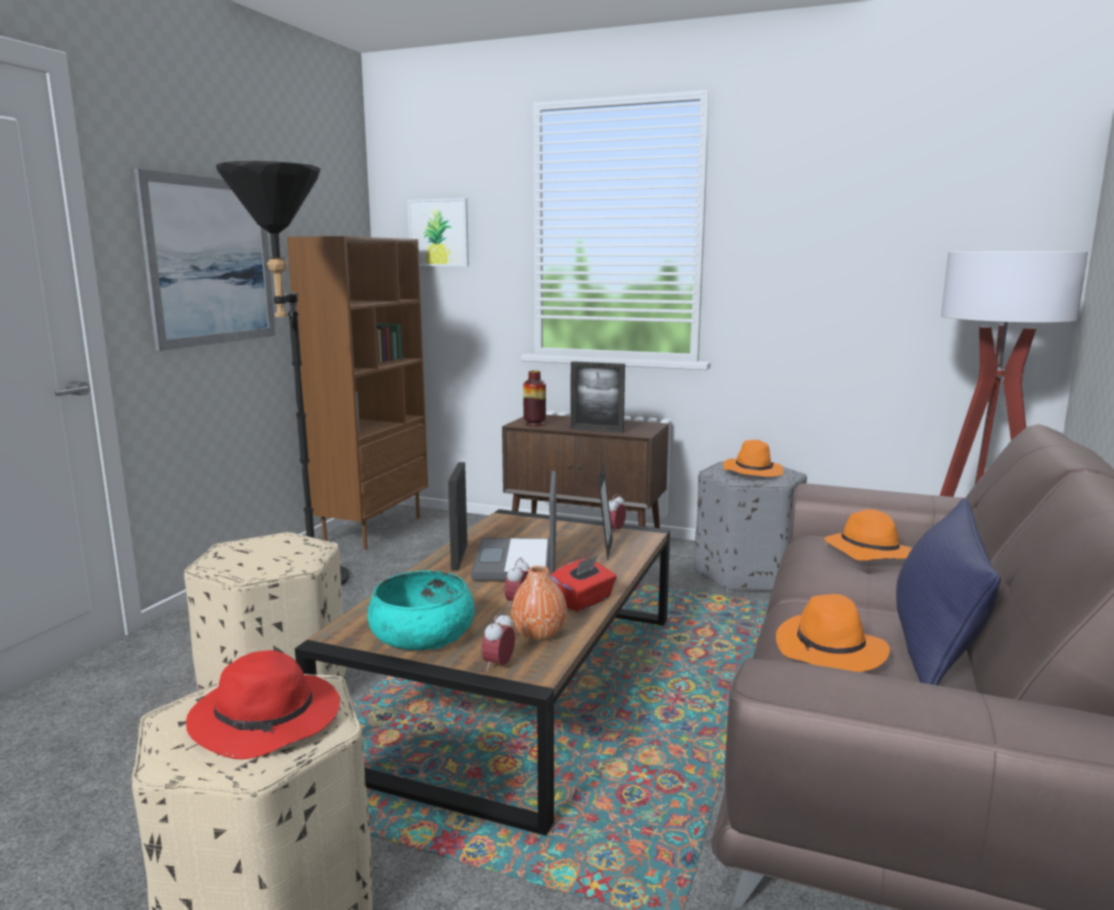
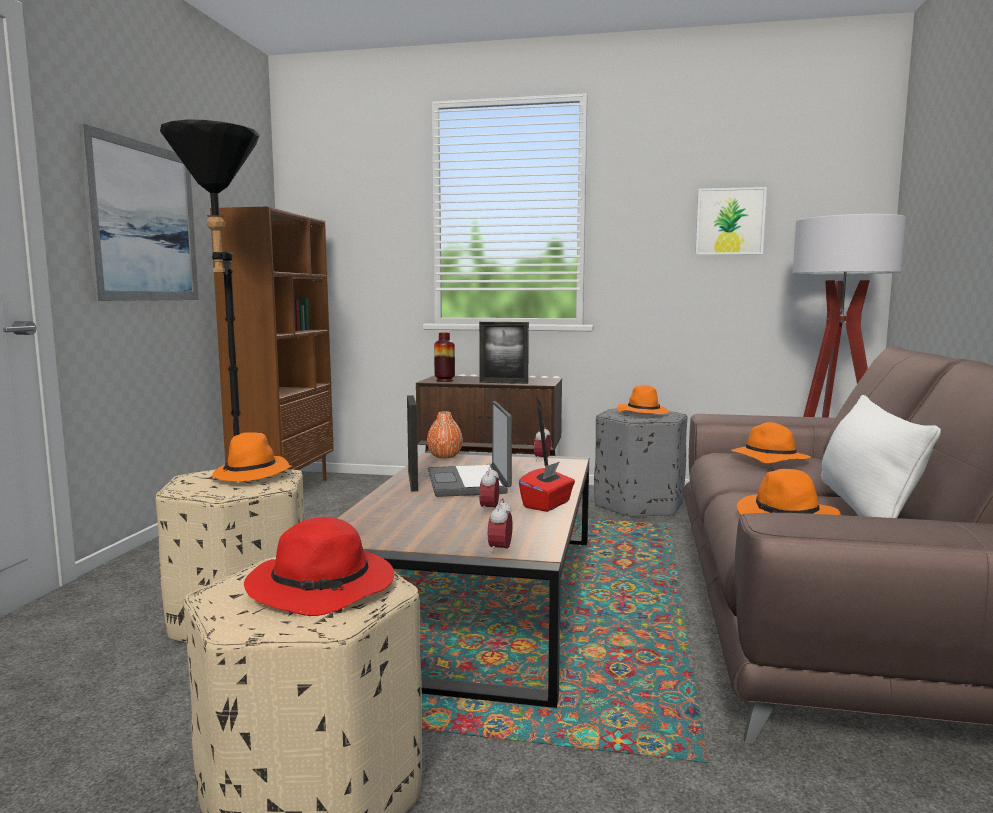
camera: 10 degrees left, 5 degrees down
(284, 550) = (252, 476): none -> orange hat
(422, 635) = (414, 535): turquoise bowl -> none
(439, 233) = (343, 216): picture -> picture (730, 221)
(539, 634) = (522, 528): orange vase -> orange vase (445, 456)
(936, 641) = (864, 508): blue pillow -> white pillow

